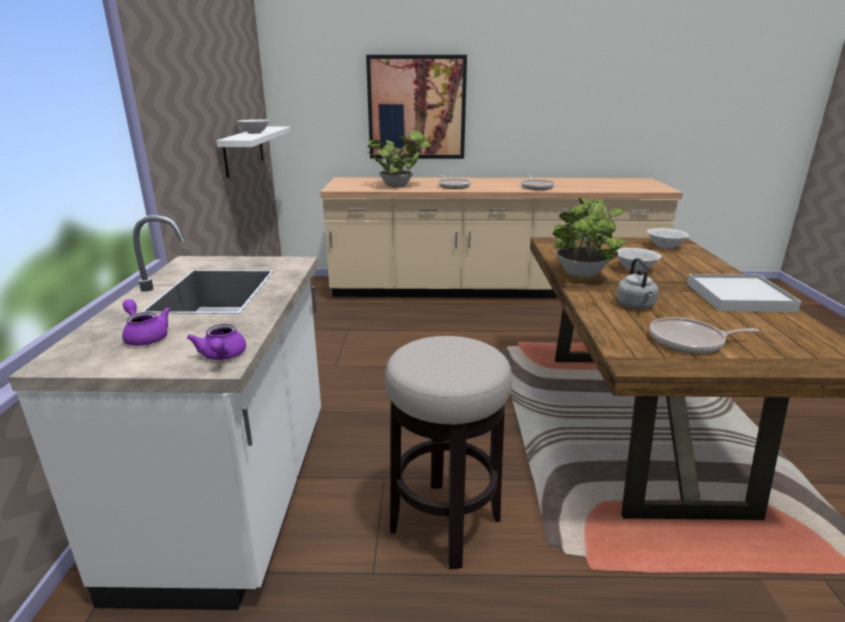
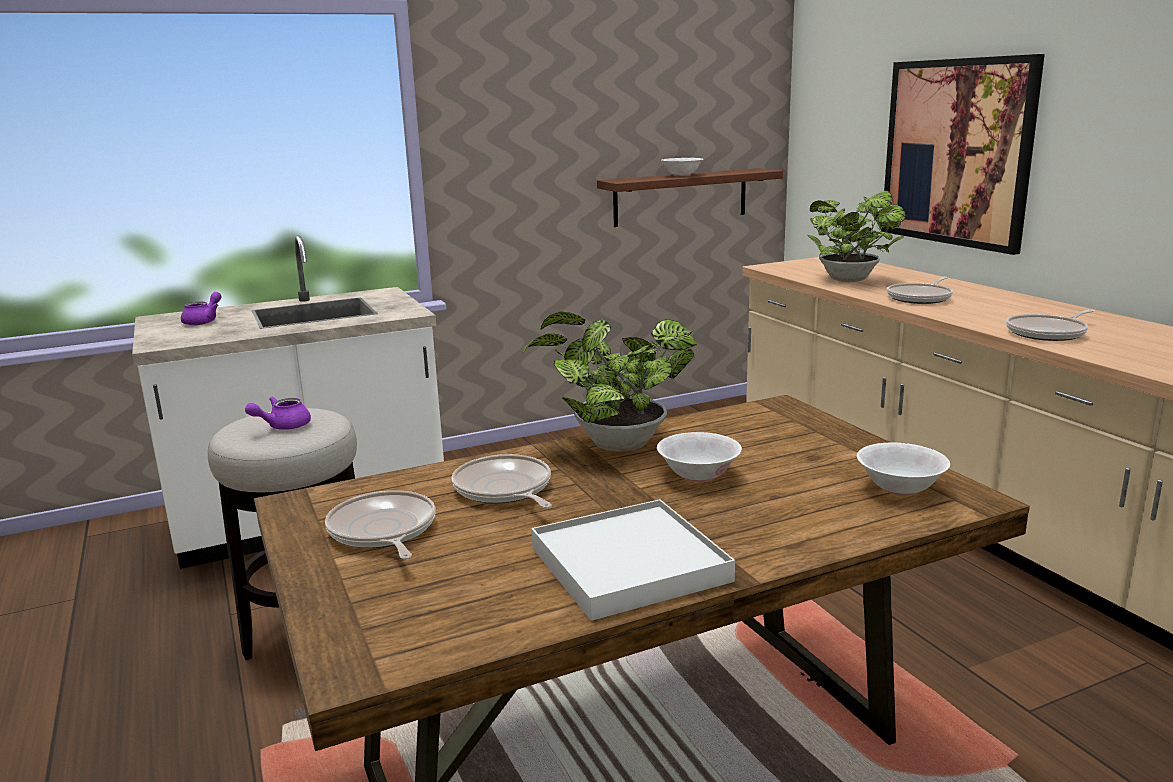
camera: 65 degrees right, 5 degrees down
(222, 356) = (170, 342): purple teapot -> purple teapot (283, 426)
(244, 150) = (681, 197): white shelf -> brown shelf
(636, 306) = (504, 489): grey kettle -> frying pan

